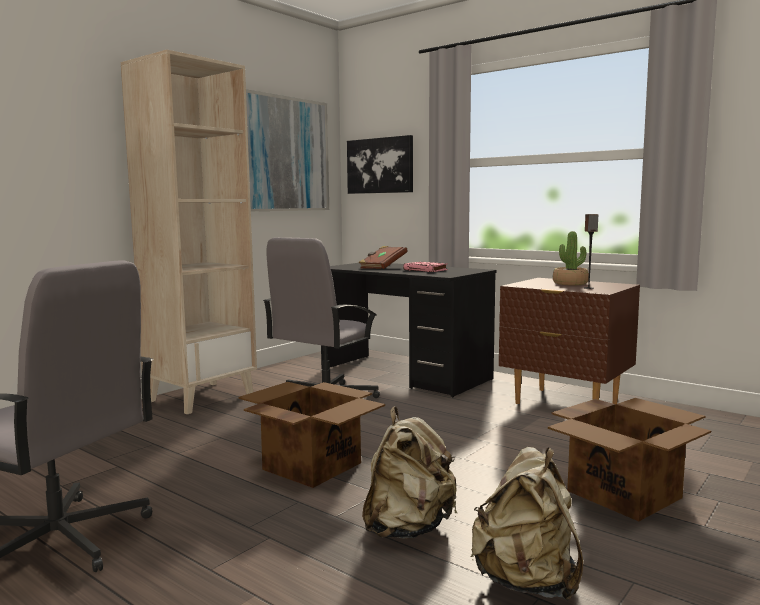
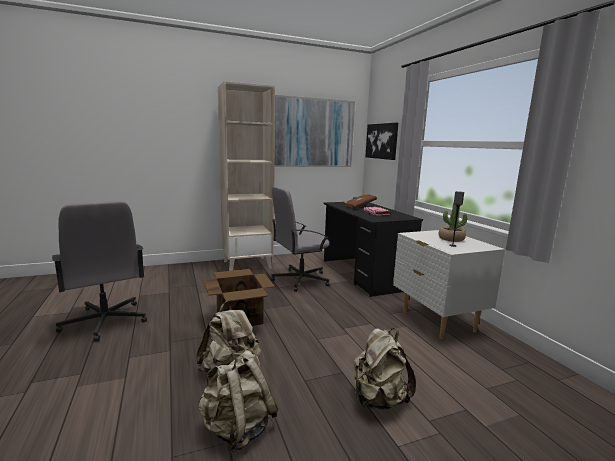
camera: 30 degrees right, 5 degrees up
(565, 404) = (437, 321): brown nightstand -> white nightstand
(625, 494) = (378, 399): cardboard box -> beige backpack

